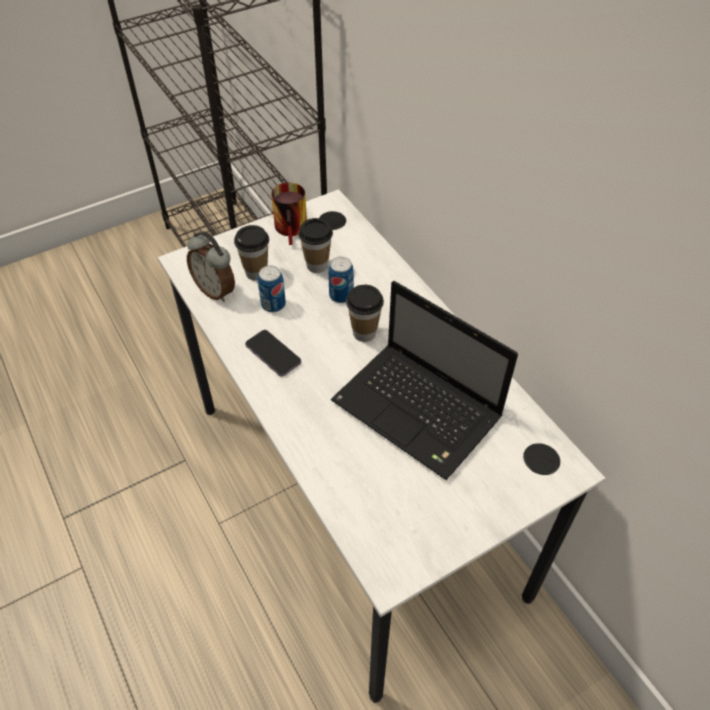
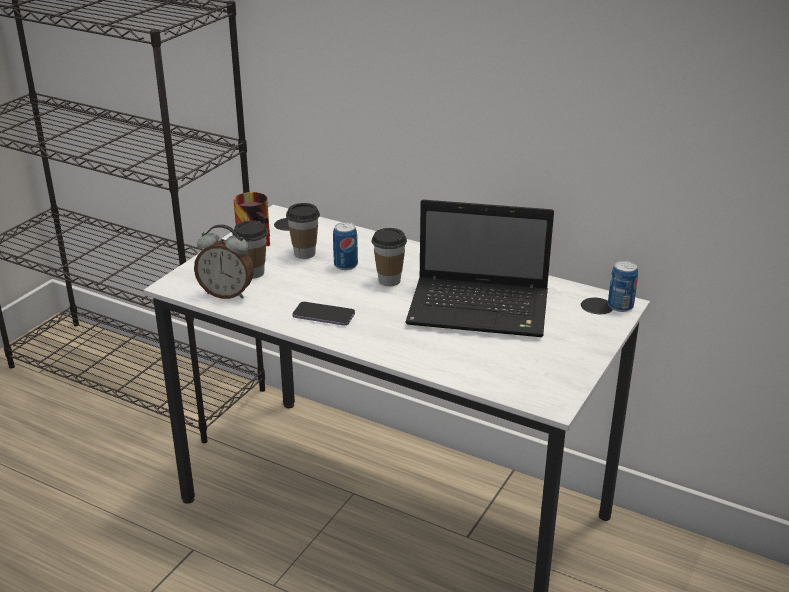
camera: 30 degrees left, 20 degrees down
(273, 304) = (291, 287): can -> can (620, 306)

